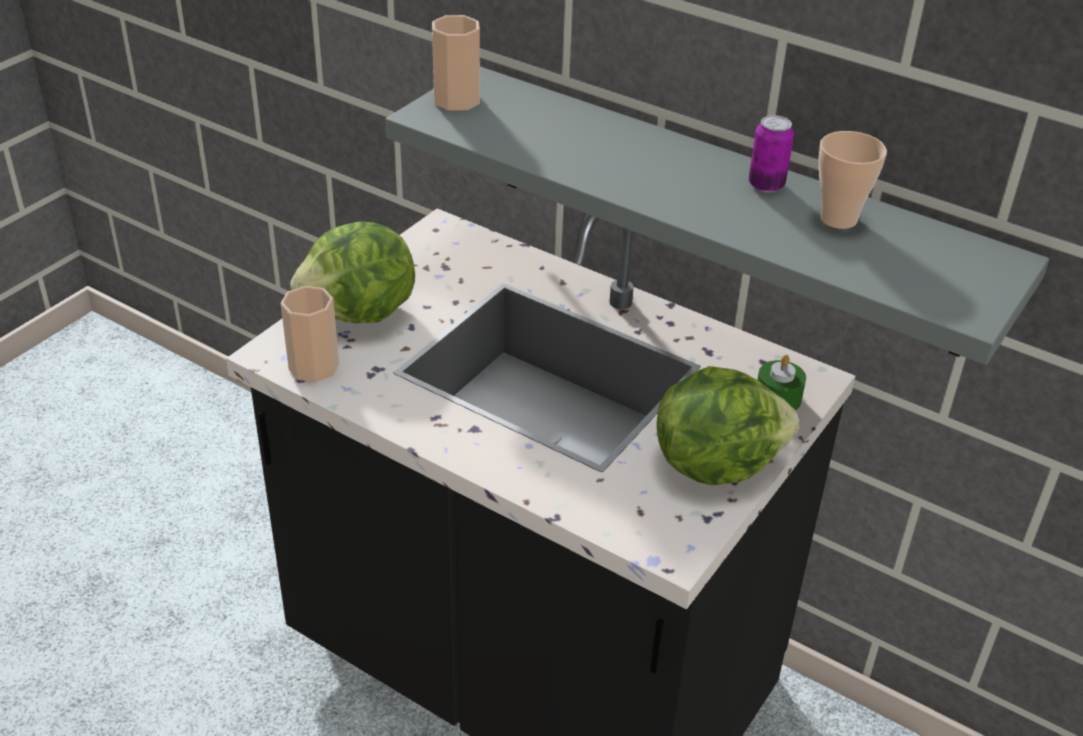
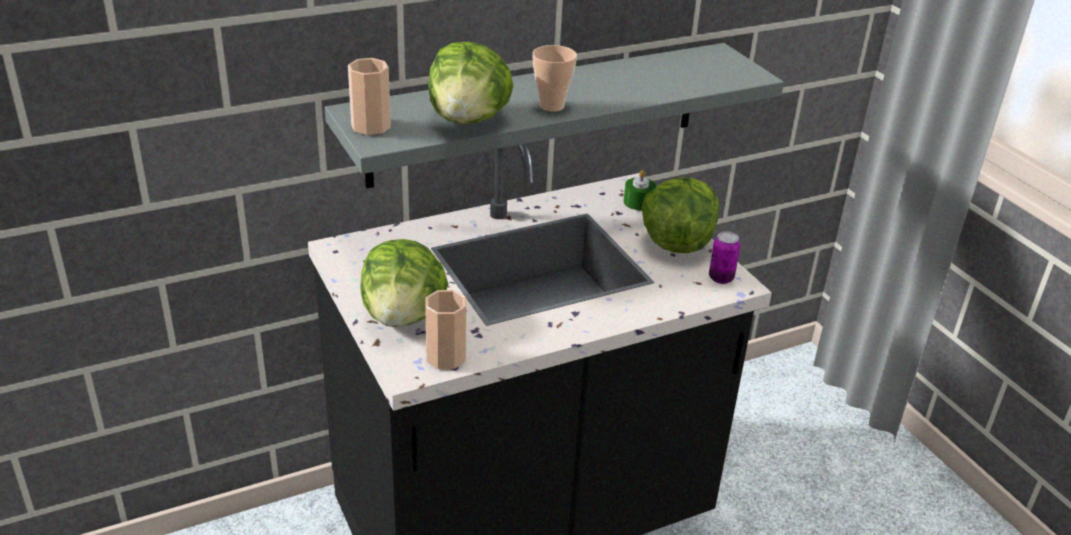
camera: 60 degrees left, 5 degrees down
(541, 146) = (469, 120): none -> lettuce
(766, 185) = (589, 76): can -> can (721, 278)
(838, 219) = (643, 72): cup -> cup (551, 106)

